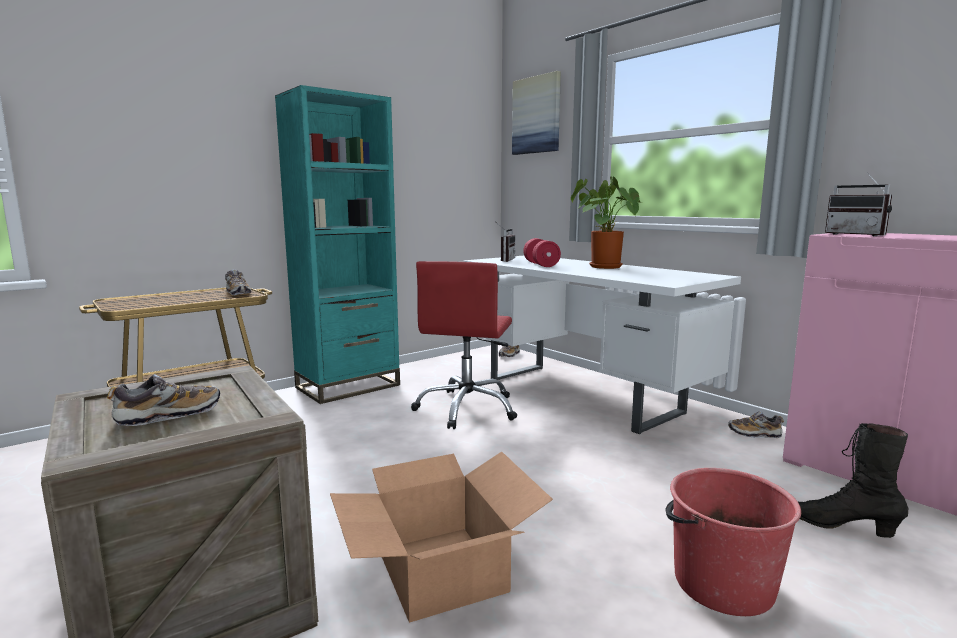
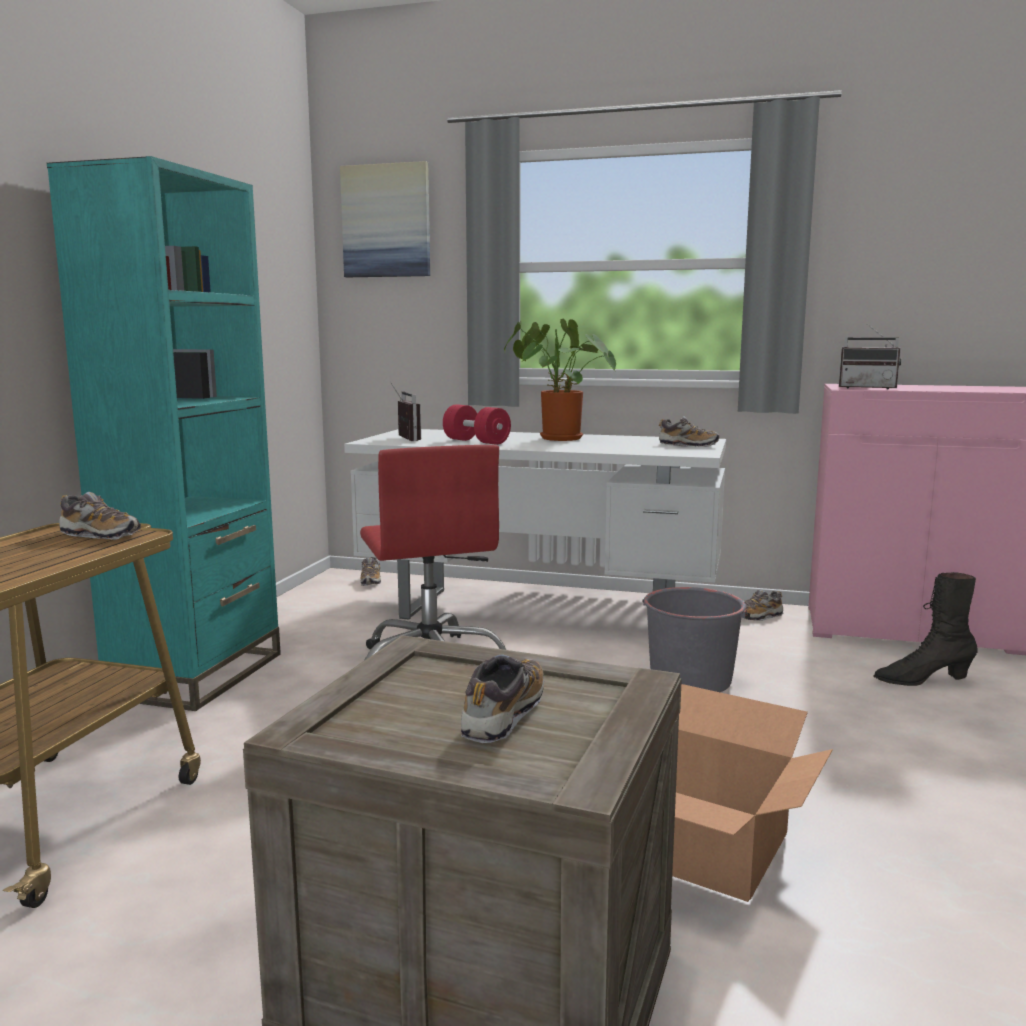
camera: 35 degrees left, 0 degrees up
(619, 464) = (691, 679): none -> grey bucket
(684, 278) = (688, 445): none -> shoe
(721, 583) = (916, 756): red bucket -> none

